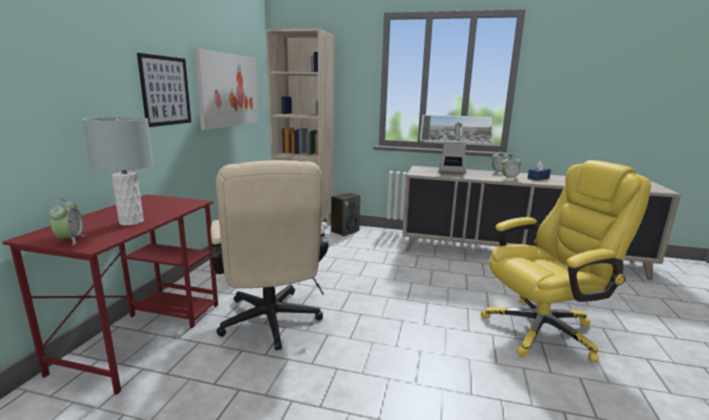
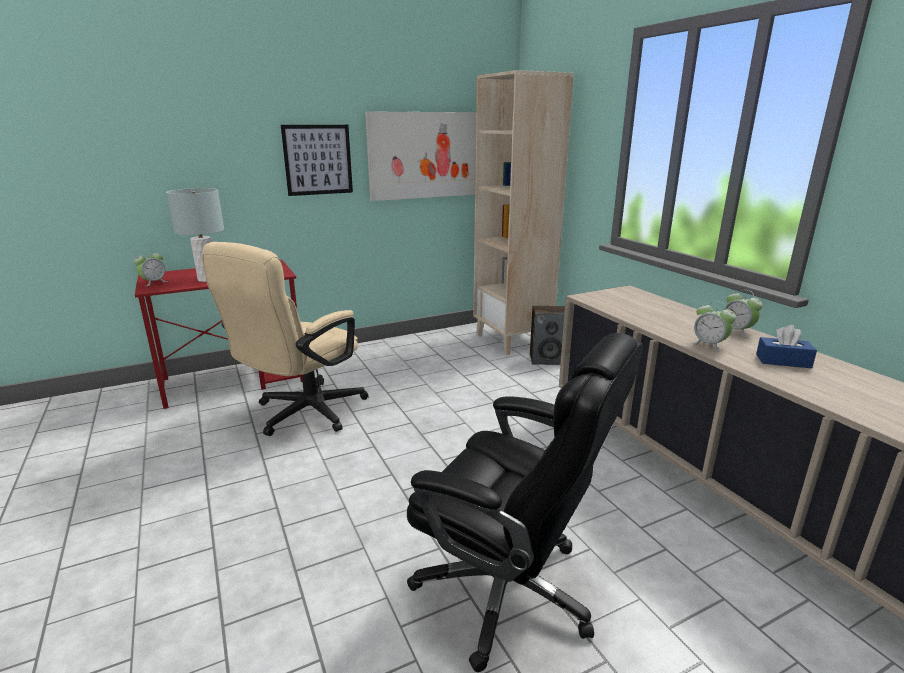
camera: 50 degrees right, 5 degrees up
(452, 172) = (651, 309): monitor -> none
(543, 330) = (508, 591): yellow office chair -> black office chair

